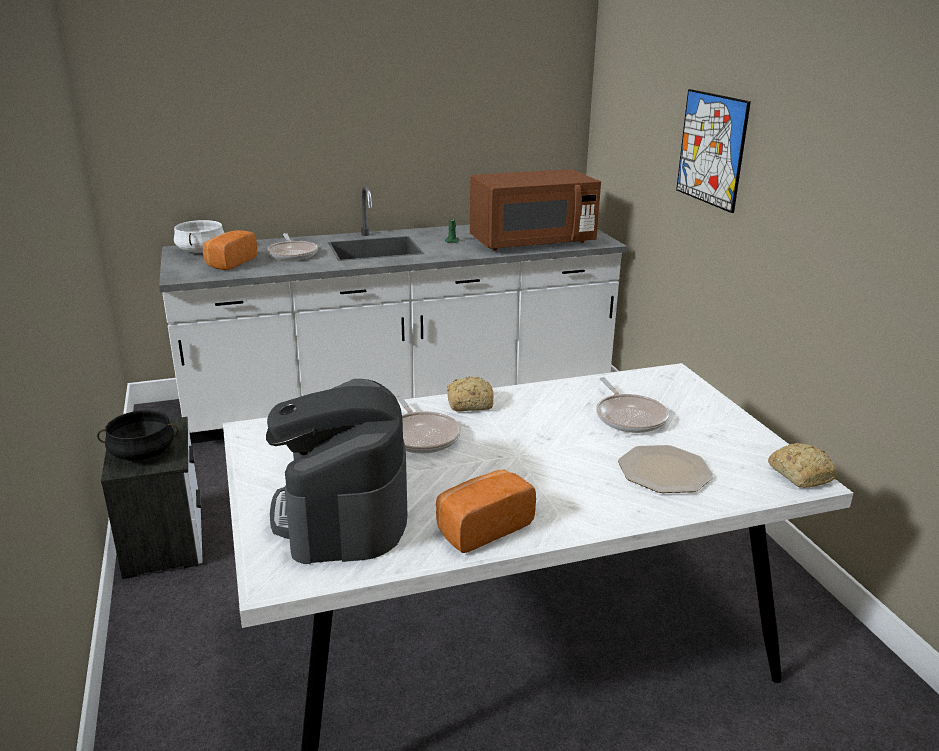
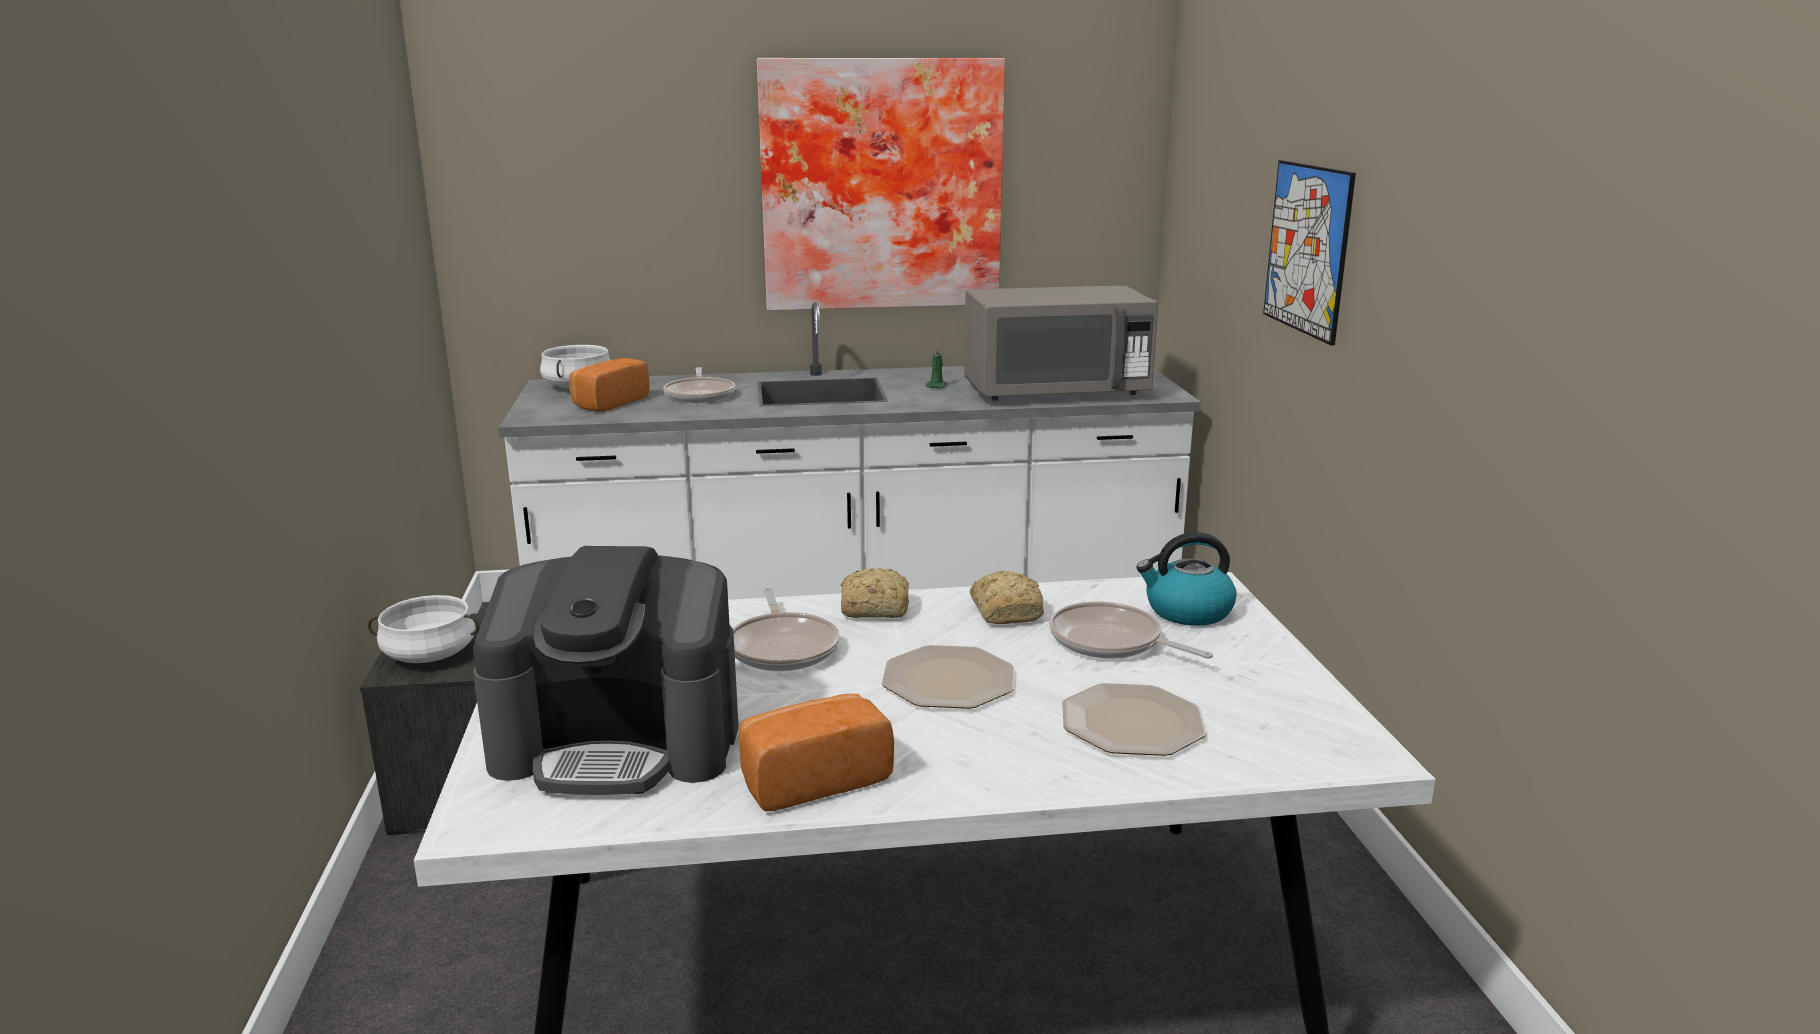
camera: 10 degrees right, 5 degrees down
(142, 453) = (429, 655): black cooking pot -> white cooking pot
(342, 513) = (619, 742): coffee machine -> coffee machine turned 90 degrees counterclockwise
(405, 102) = (881, 185): none -> picture
(532, 242) = (1055, 392): brown microwave -> grey microwave
(539, 451) = (949, 681): none -> plate
(629, 417) = (1111, 642): frying pan -> frying pan turned 135 degrees clockwise
(667, 392) = (1187, 611): none -> kettle
(800, 474) = (1354, 744): bread -> bread (1007, 612)

